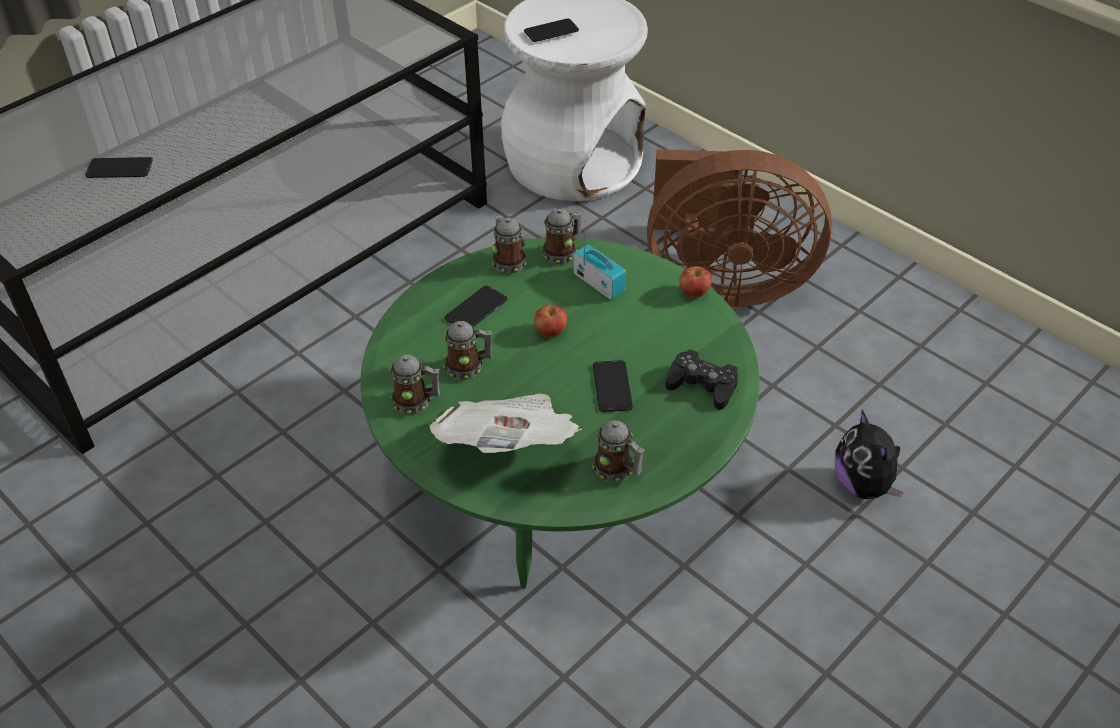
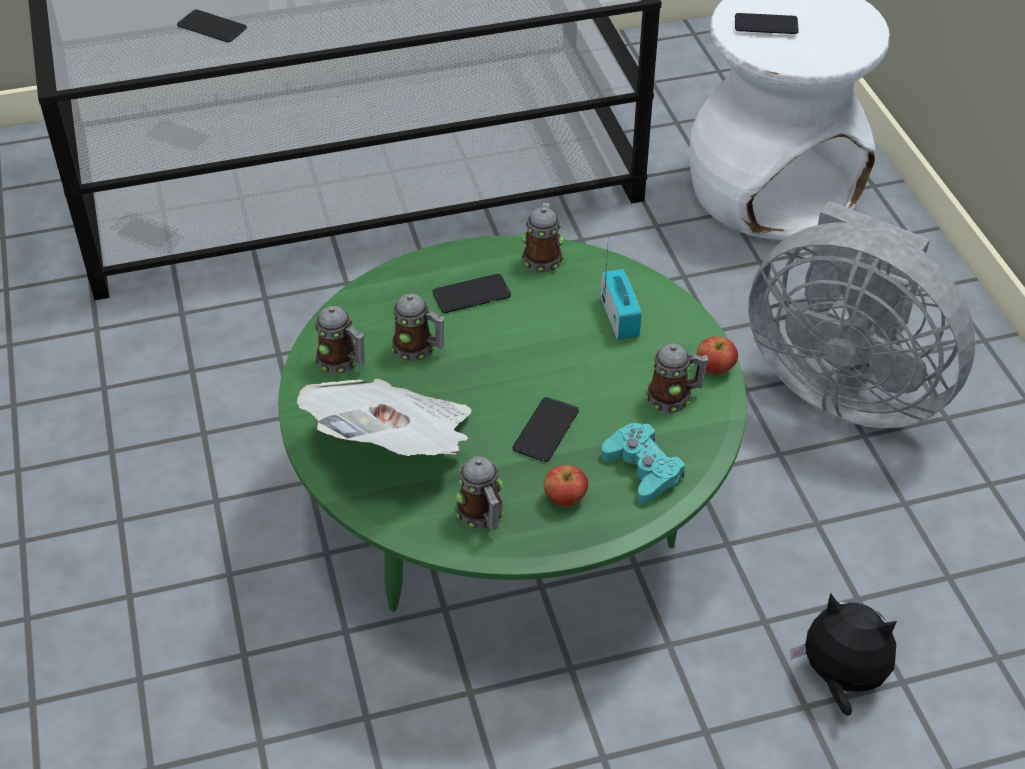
camera: 30 degrees right, 0 degrees up
(550, 332) = (528, 348): apple -> apple (565, 498)
(562, 252) = (607, 270): mug -> mug (674, 398)
(702, 385) = (643, 469): black game controller -> turquoise game controller
(722, 283) = (844, 386): brown fan -> grey fan
(863, 485) = (840, 679): plush toy -> plush toy turned 105 degrees clockwise

